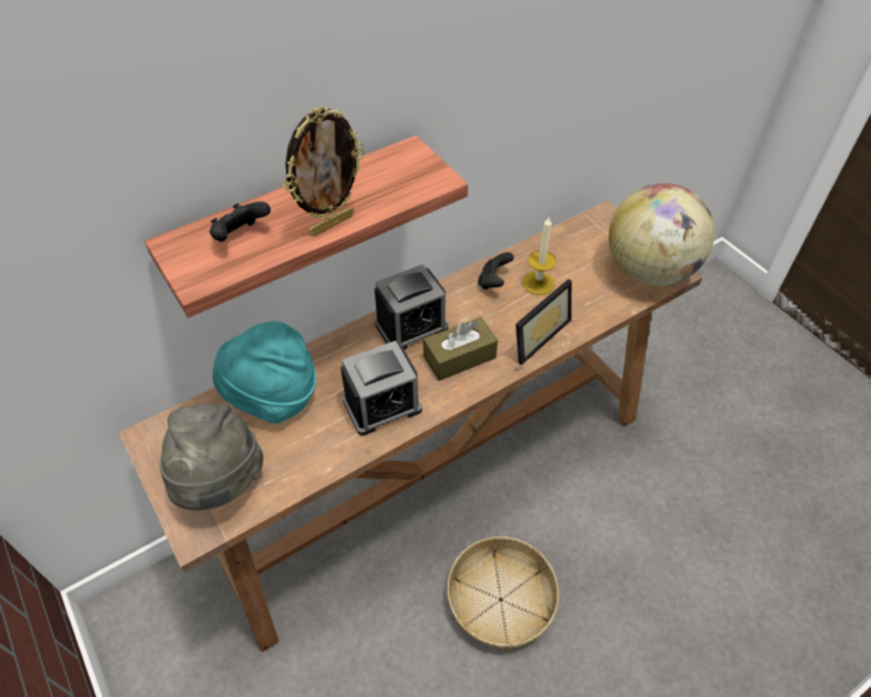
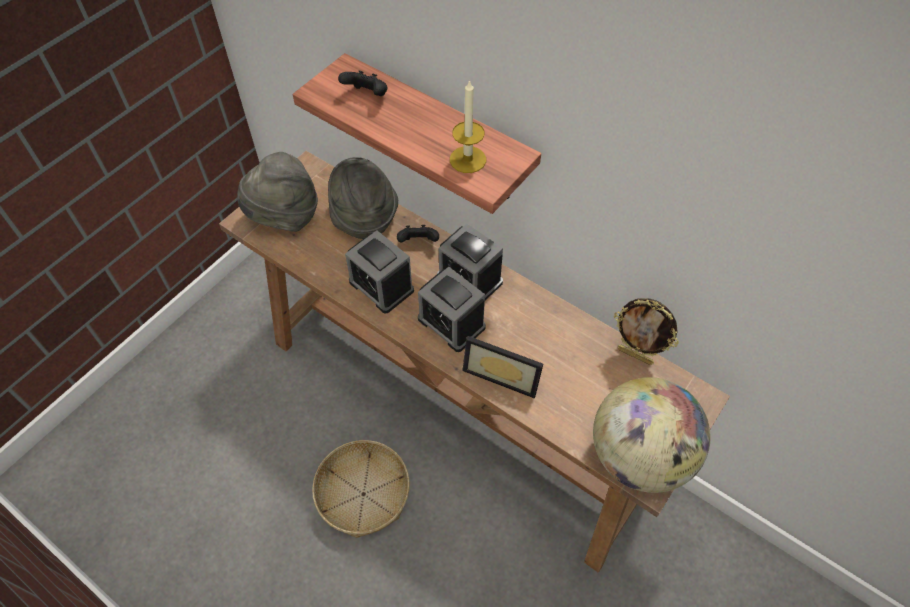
camera: 70 degrees right, 5 degrees up
(273, 397) = (364, 218): turquoise hat -> grey hat
(331, 224) = (401, 137): picture frame -> picture frame (635, 355)
(459, 357) = (451, 323): brown tissue box -> alarm clock
(493, 281) = (552, 323): black game controller -> black game controller (418, 242)
(538, 283) = (569, 360): candle -> candle (467, 159)

